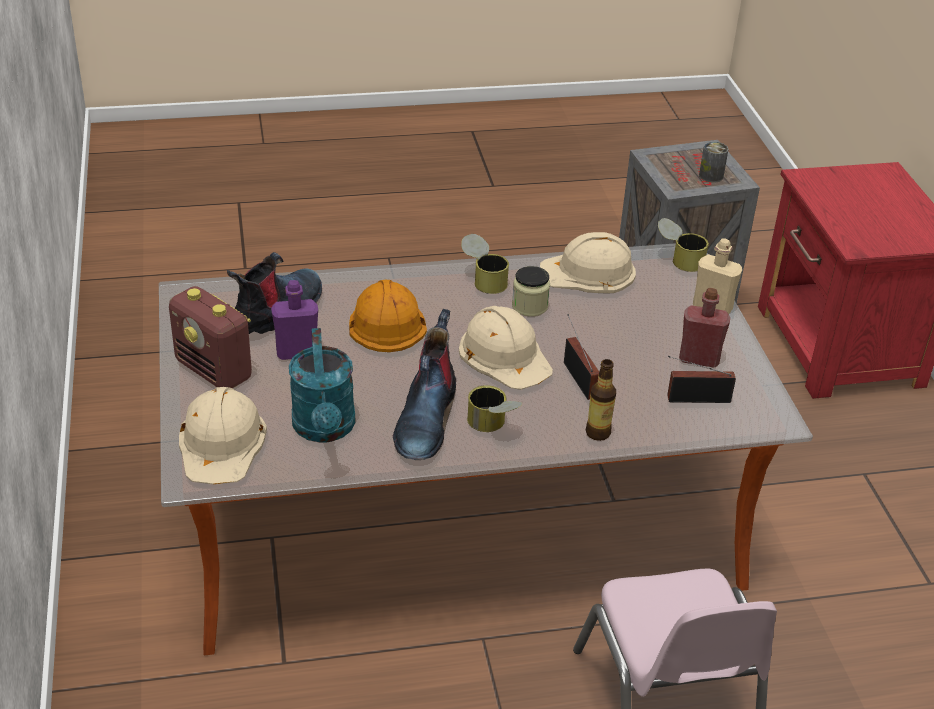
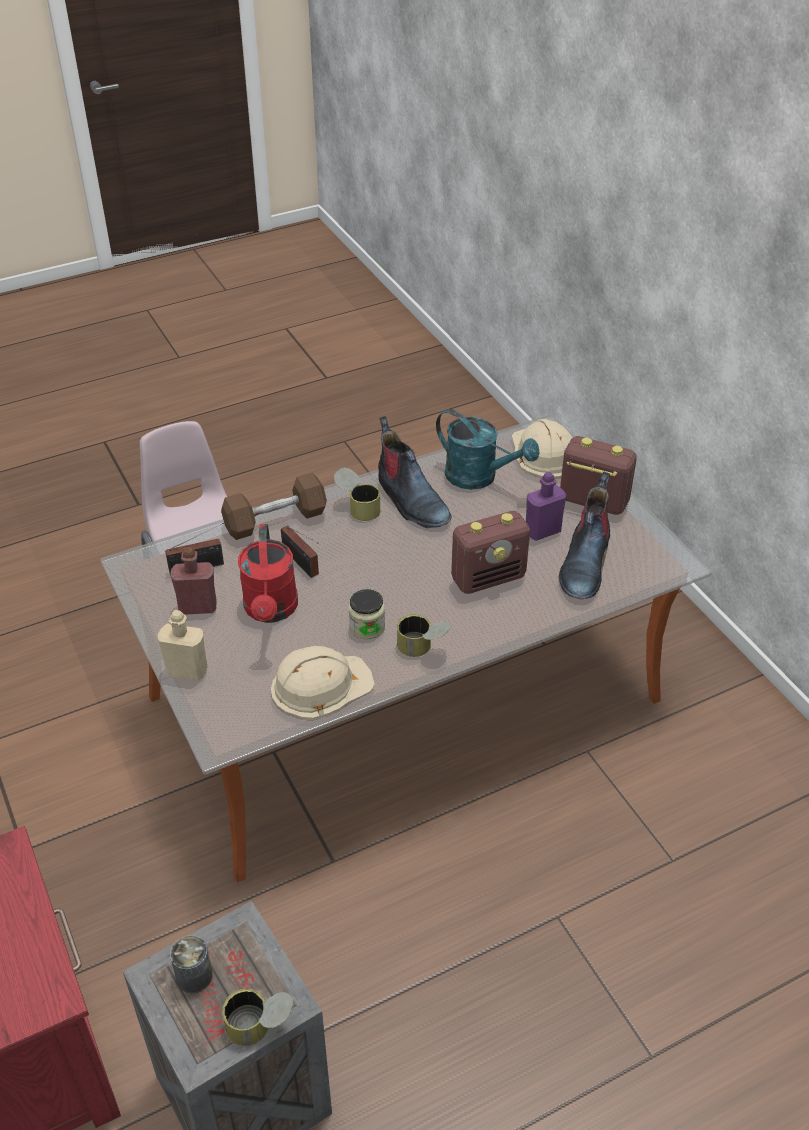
camera: 165 degrees right, 5 degrees up
(325, 429) = (479, 477): turquoise watering can -> turquoise watering can turned 150 degrees clockwise
(386, 321) = (488, 578): orange hard hat -> radio
(426, 419) = (410, 501): boot -> boot turned 150 degrees clockwise
(505, 355) = (371, 570): beige hard hat -> none
(598, 433) = (275, 520): bottle -> brown dumbbell
(622, 339) = (271, 611): none -> red watering can
(679, 259) = (226, 731): can -> can (260, 1027)

